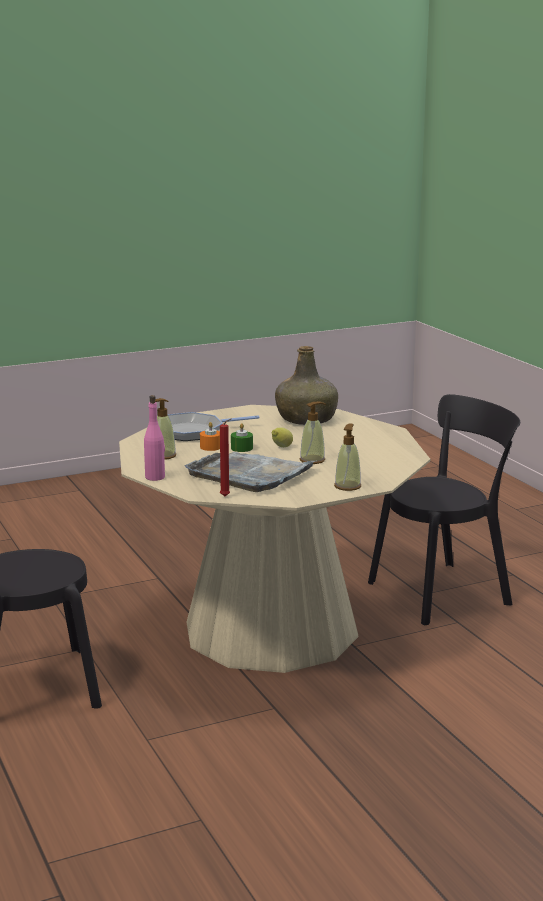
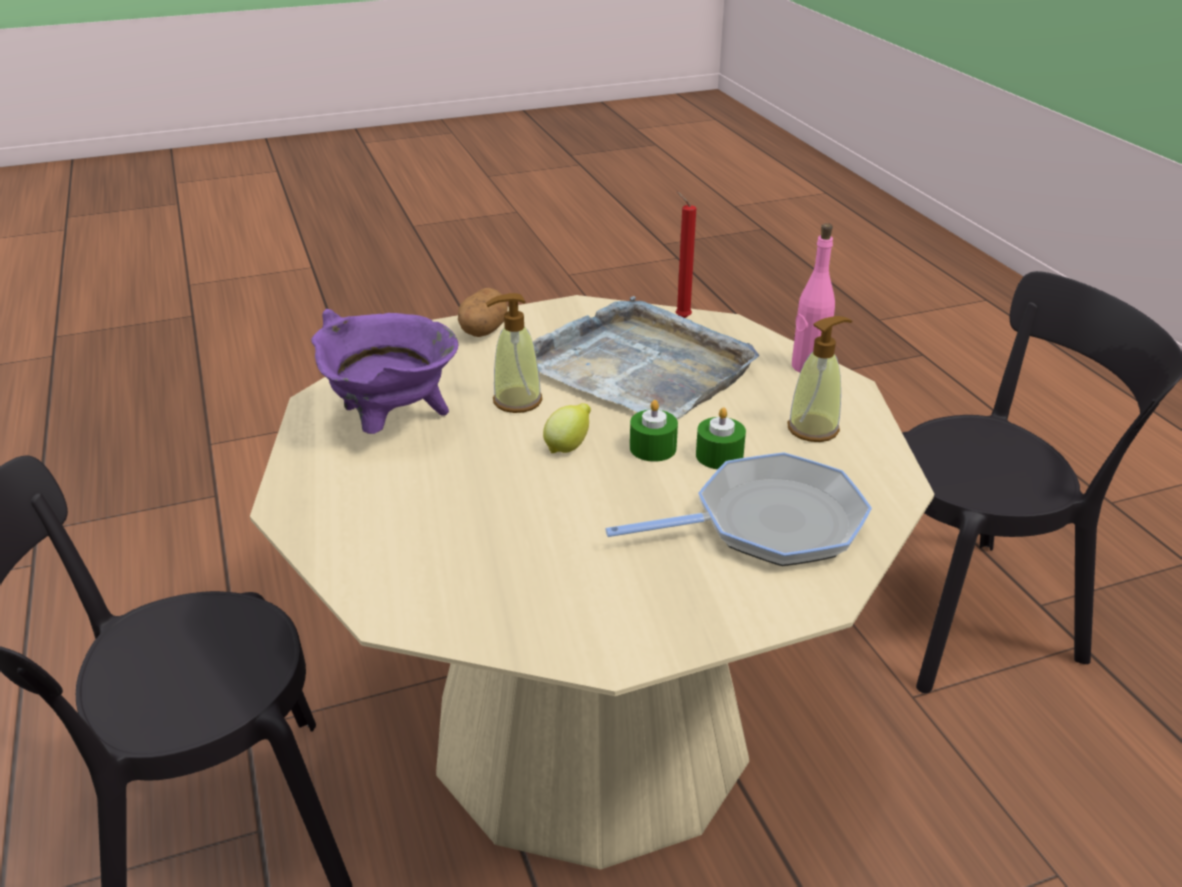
camera: 175 degrees left, 15 degrees up
(211, 447) = (719, 456): orange candle -> green candle
(306, 419) = (474, 574): green bottle -> none
(347, 486) = (482, 331): soap dispenser -> potato
(369, 451) = (392, 425): none -> purple cooking pot

